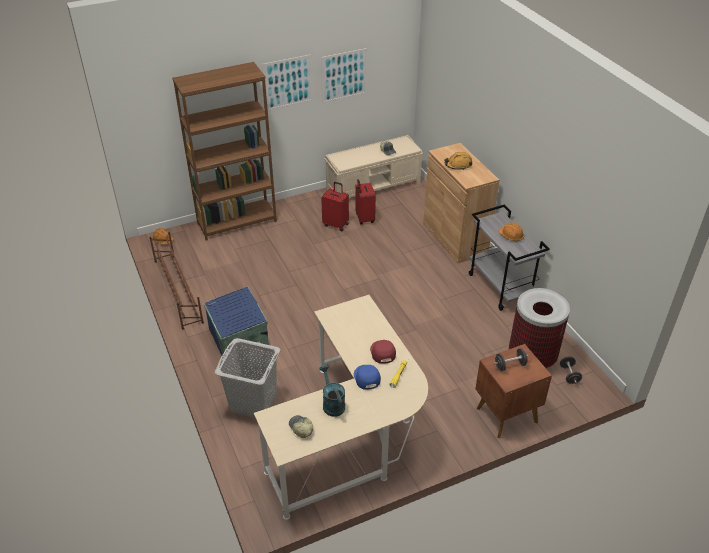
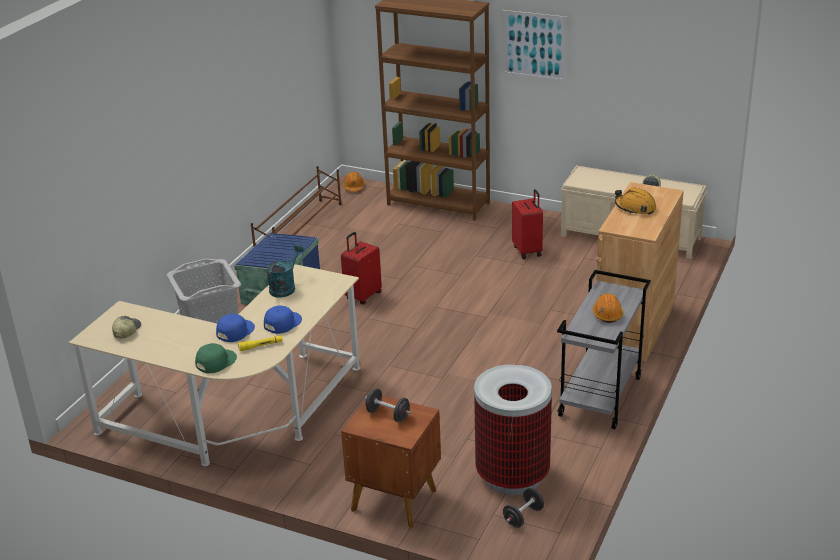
camera: 50 degrees right, 10 degrees down
(332, 403) = (177, 330): turquoise watering can -> turquoise watering can (285, 287)
(344, 75) = (613, 61): picture -> none
(364, 219) = (566, 260): red suitcase -> red suitcase (362, 296)
(382, 352) = (282, 323): red cap -> blue cap
(392, 404) = (215, 361): none -> green cap

